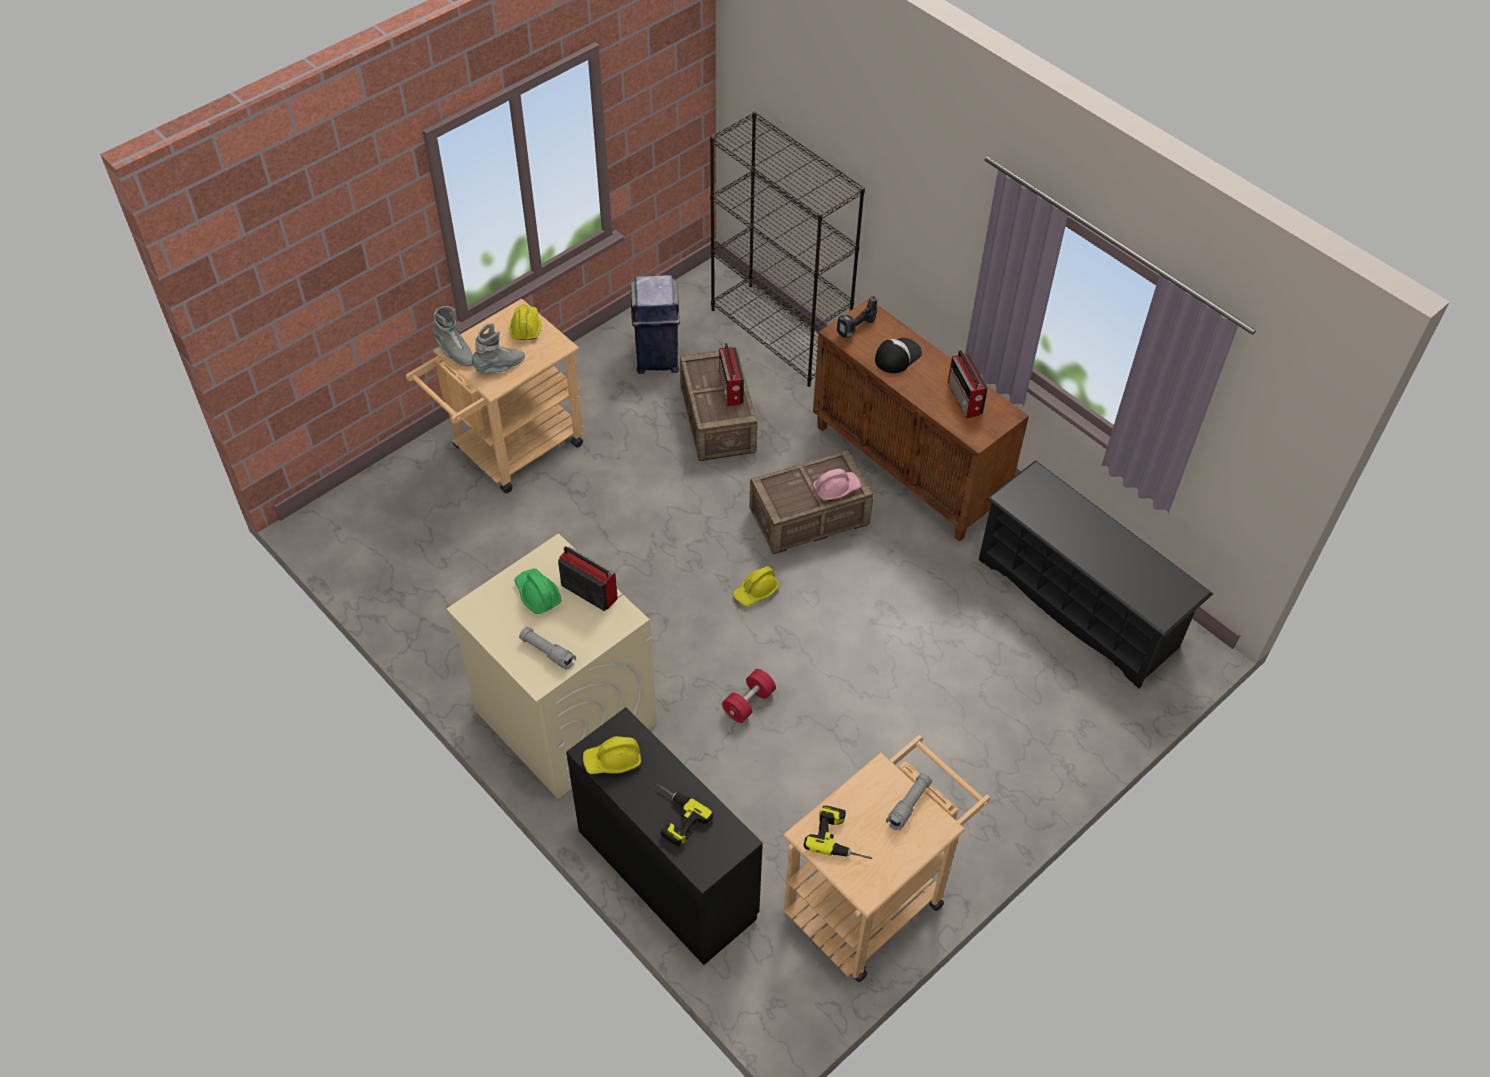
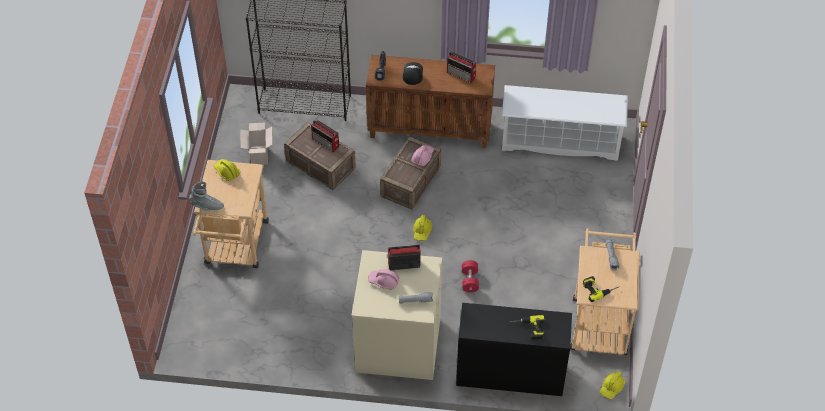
camera: 40 degrees left, 0 degrees up
(500, 367) = (237, 198): grey boot -> none
(537, 594) = (384, 281): green hard hat -> pink hard hat
(613, 760) = (481, 326): yellow hard hat -> yellow hard hat (611, 387)
(657, 359) = (258, 155): blue trash can -> cardboard box
(1078, 603) = (560, 141): black shoe rack -> white shoe rack

